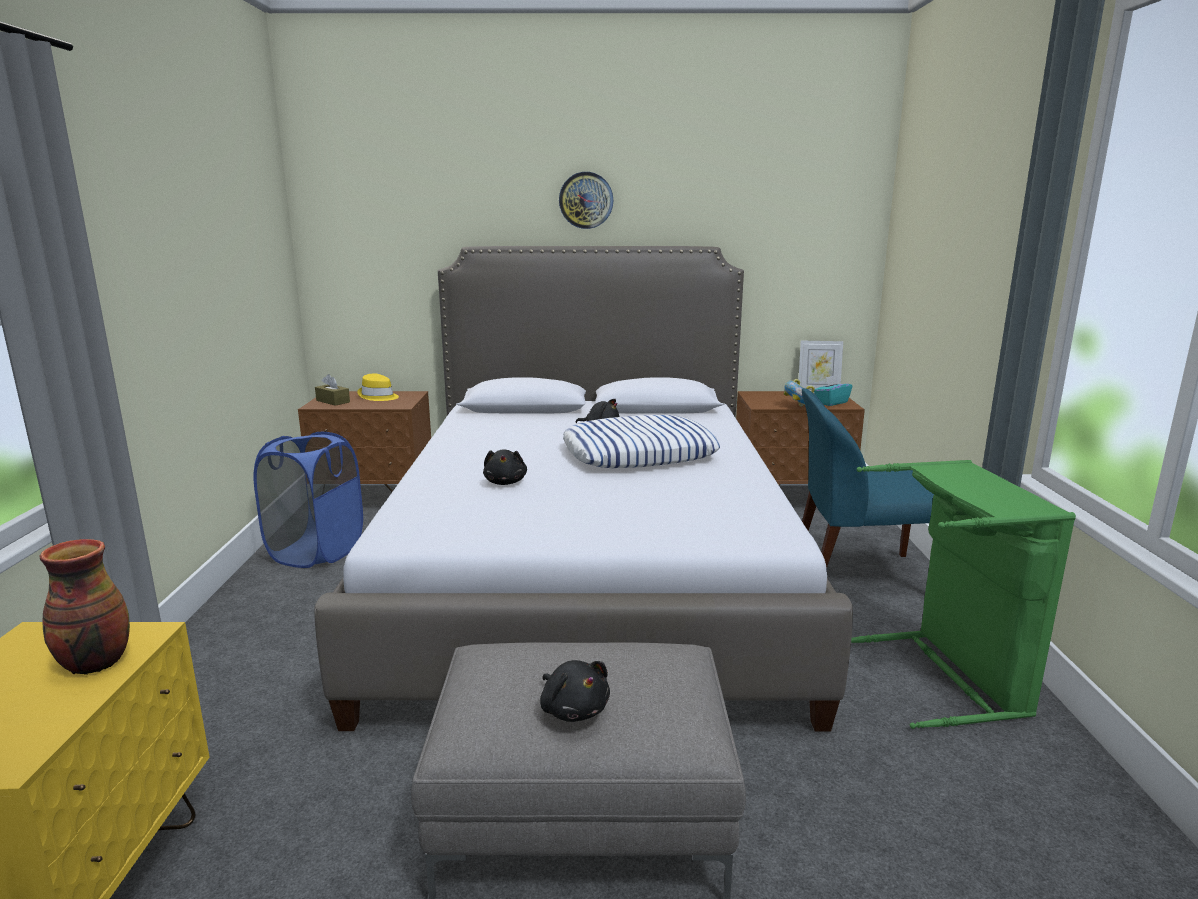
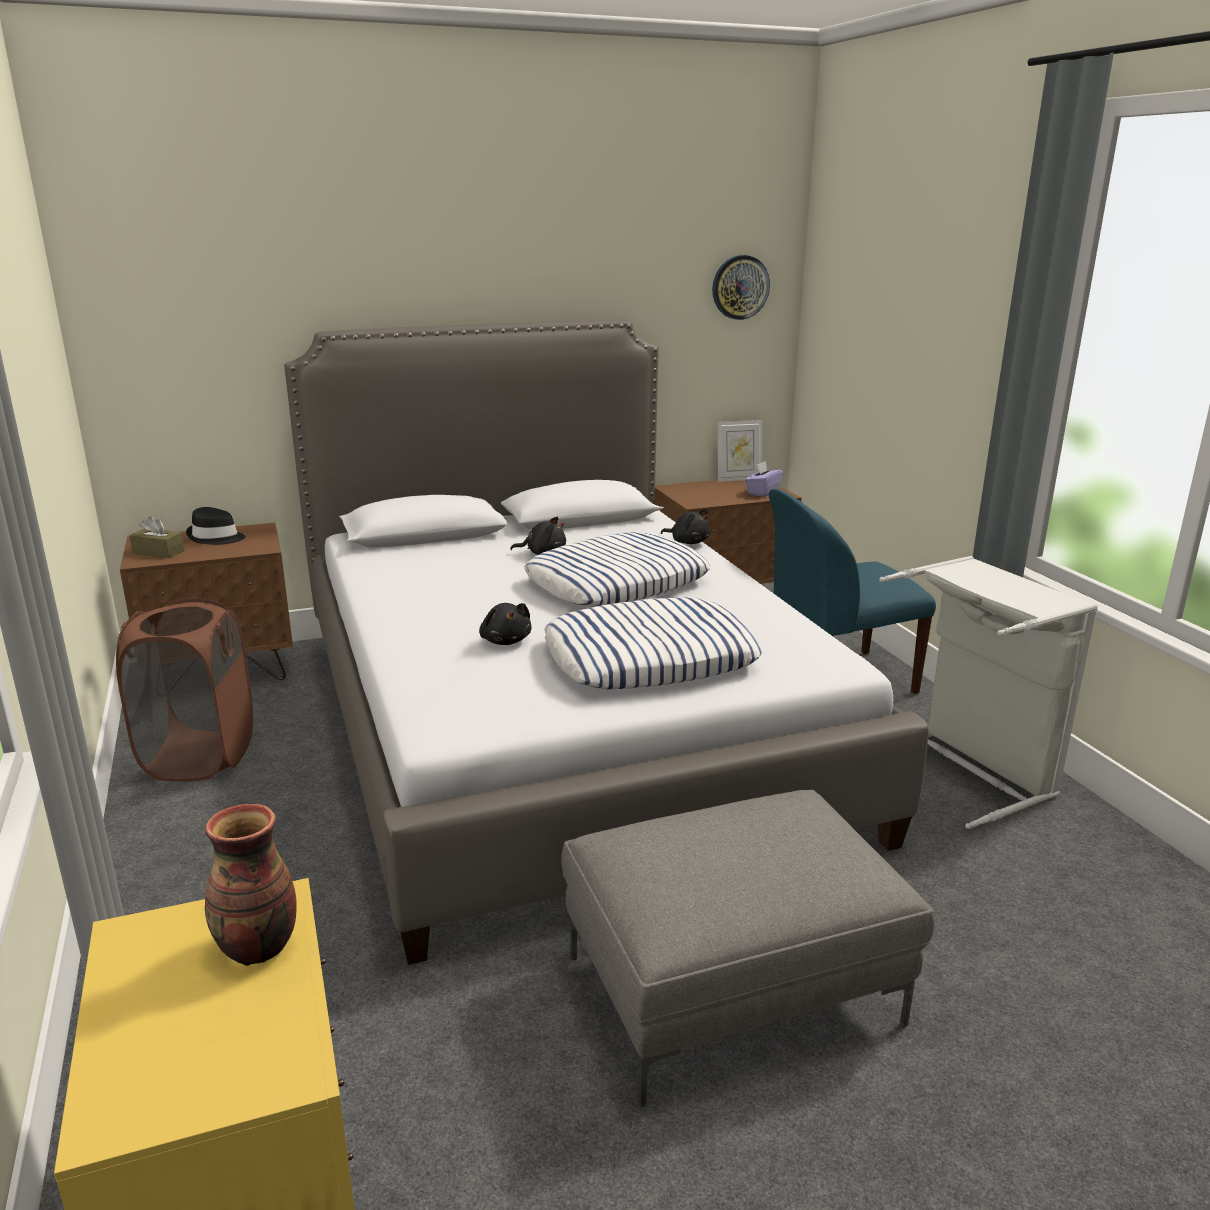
camera: 20 degrees left, 5 degrees up
(316, 552) = (199, 756): blue laundry basket -> brown laundry basket
(378, 396) = (216, 538): yellow hat -> black hat
(573, 709) = (760, 879): black plush toy -> black plush toy (688, 542)
(586, 200) = (468, 266): wall clock -> wall clock (740, 287)
(611, 510) = (650, 658): none -> pillow
(798, 406) = (733, 501): bowl -> none
(831, 402) = (762, 492): turquoise tissue box -> purple tissue box
(947, 676) = (969, 772): green laundry basket -> grey laundry basket

